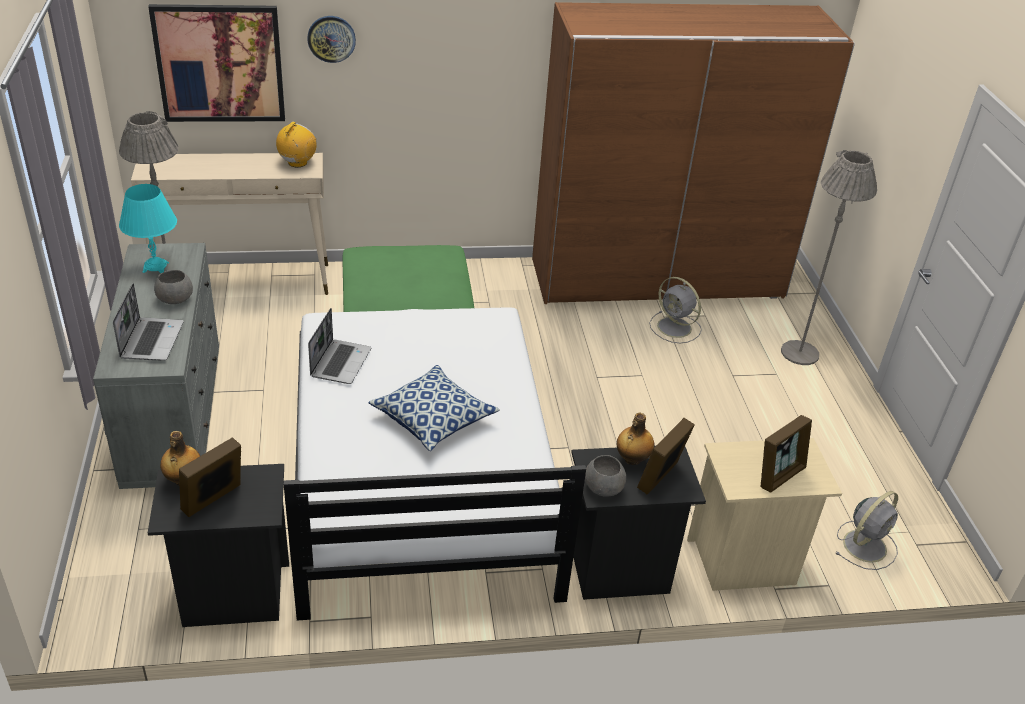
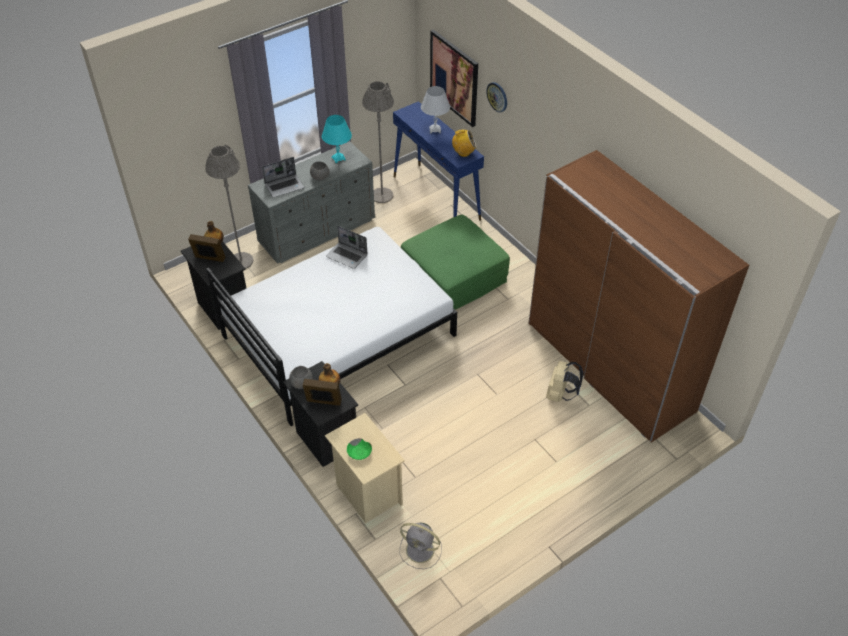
camera: 65 degrees right, 10 degrees up
(220, 164) = (435, 130): none -> white table lamp
(243, 281) = (436, 198): beige console table -> blue console table
(340, 362) = (347, 256): laptop -> laptop turned 45 degrees clockwise
(433, 419) = (329, 307): pillow -> none
(675, 328) = (560, 394): grey fan -> beige backpack
(779, 475) = (359, 452): picture frame -> green bowl
(799, 353) = (591, 468): grey floor lamp -> grey floor lamp (241, 261)

